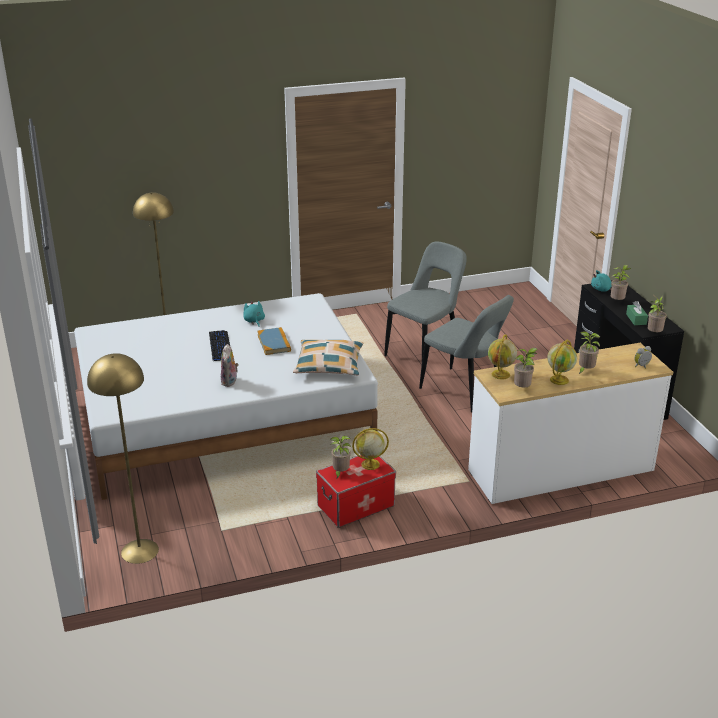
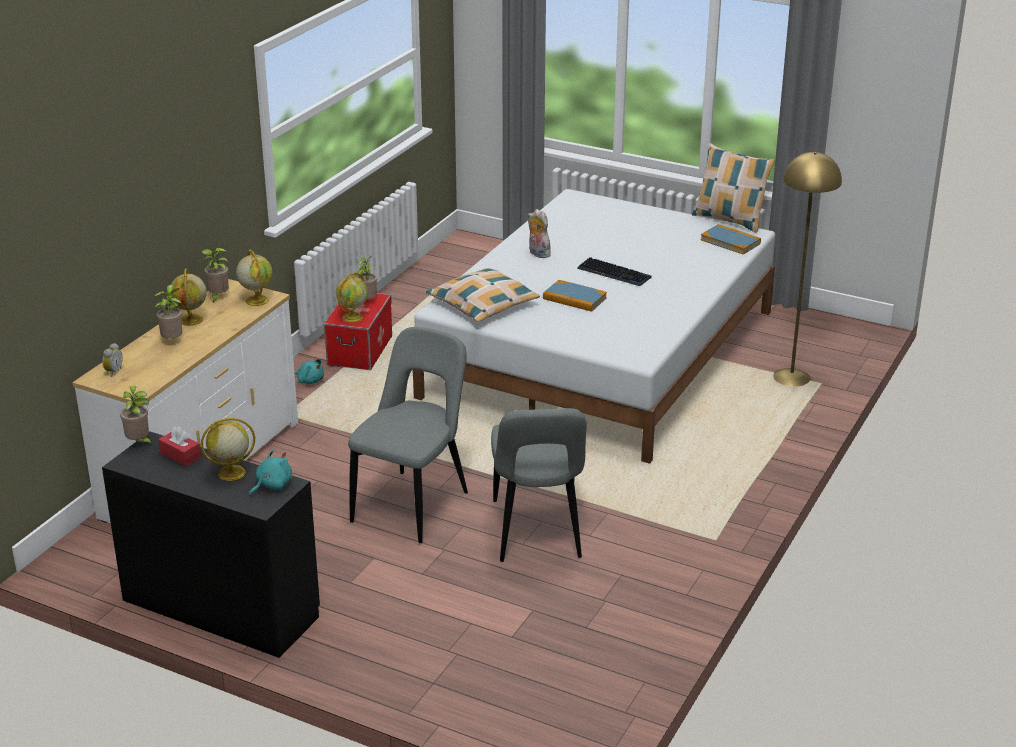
camera: 135 degrees right, 0 degrees up
(76, 345) = (730, 220): none -> pillow
(115, 332) = (730, 242): none -> book
(139, 551) = (470, 257): yellow floor lamp -> none
(254, 321) = (641, 308): turquoise plush toy -> turquoise plush toy (309, 381)
(464, 391) = (413, 504): grey chair -> grey chair turned 120 degrees clockwise
(617, 302) = (230, 473): potted plant -> globe
(636, 319) = (180, 455): green tissue box -> red tissue box

